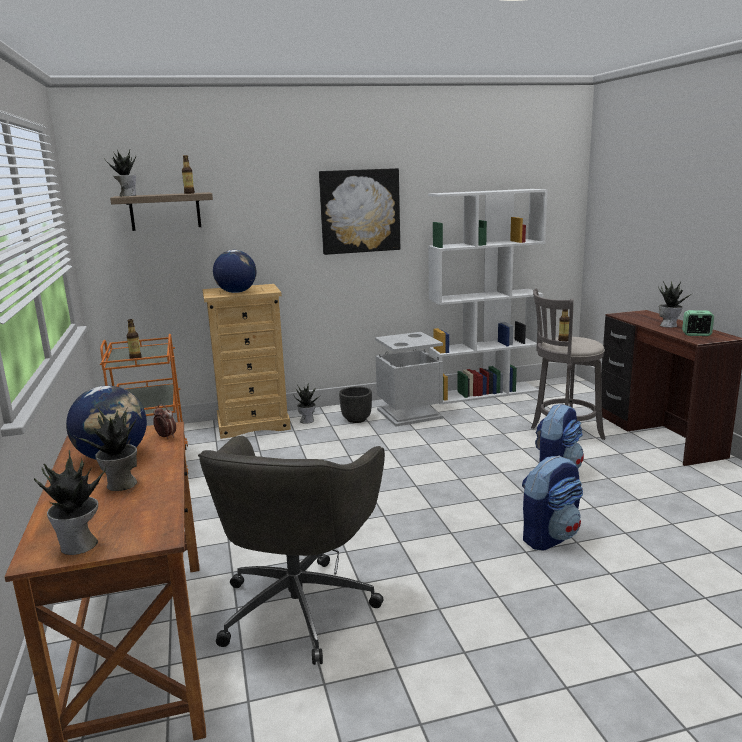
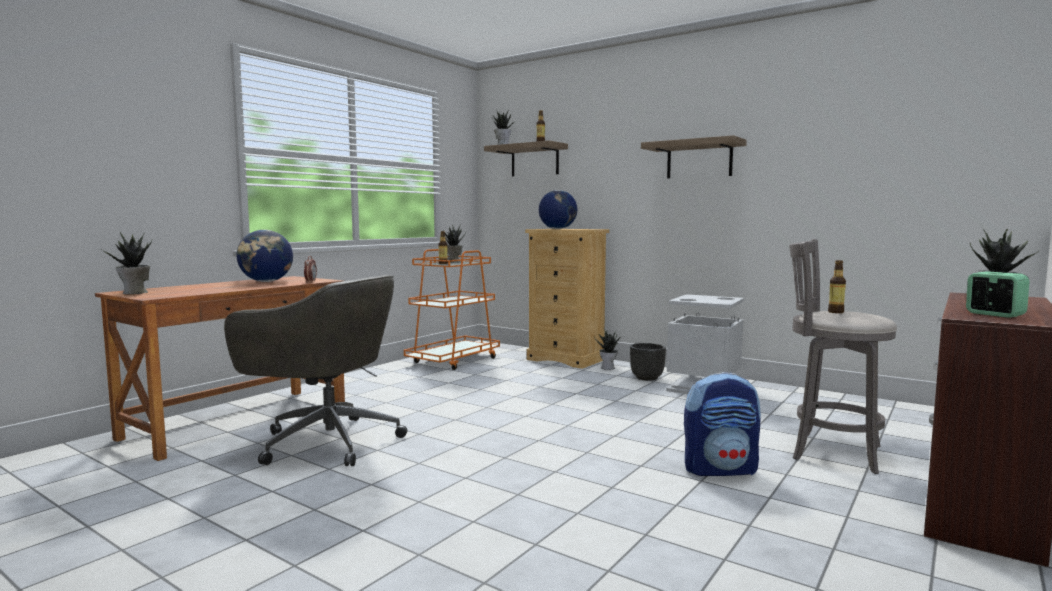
camera: 50 degrees right, 10 degrees down
(121, 485) = (224, 286): potted plant -> potted plant (453, 261)
(299, 605) = (326, 441): grey office chair -> grey office chair turned 135 degrees counterclockwise
(360, 211) = (699, 160): picture -> shelf
(484, 393) = (834, 398): white bookcase -> none
(549, 537) = (566, 498): backpack -> none

